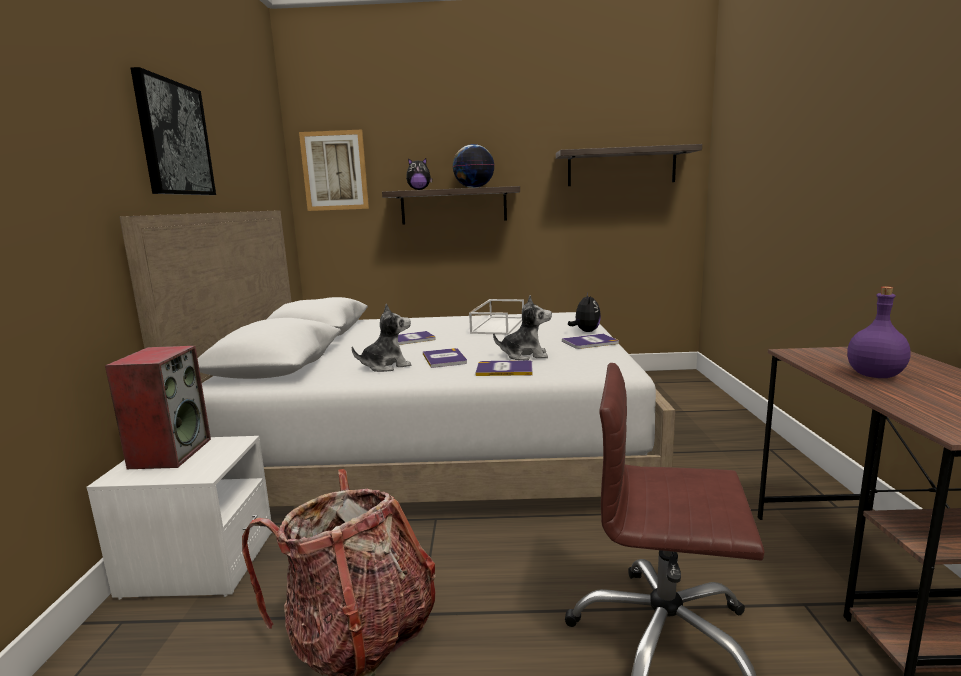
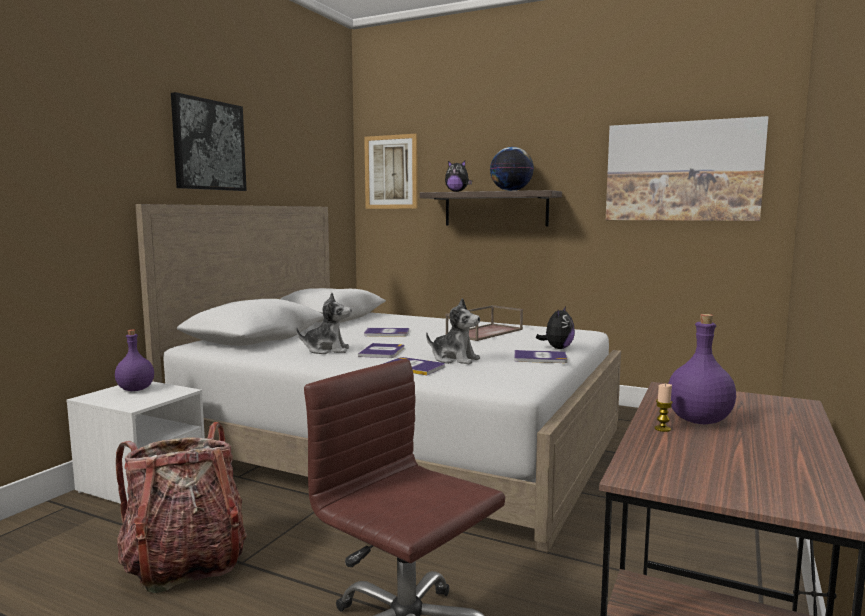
camera: 25 degrees right, 5 degrees down
(170, 453) = (135, 389): speaker -> purple bottle
(497, 325) = (484, 332): white tray -> brown tray
(621, 167) = (682, 171): shelf -> picture
(872, 387) = (662, 429): none -> candle

